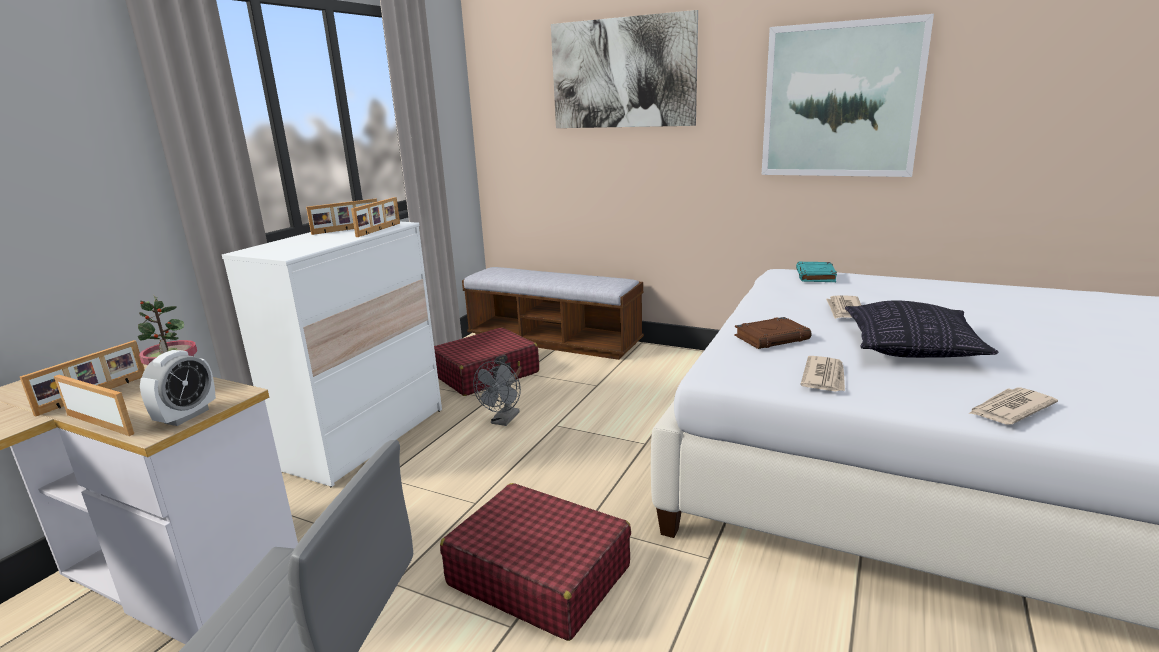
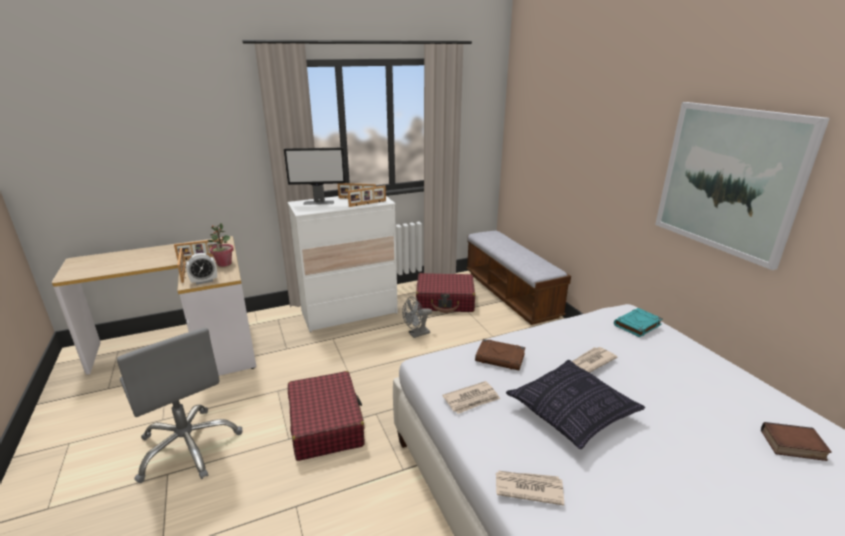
camera: 40 degrees right, 5 degrees up
(290, 244) = (319, 202): none -> monitor
(622, 73) = (584, 117): picture -> none
(1048, 304) = (792, 446): none -> book

